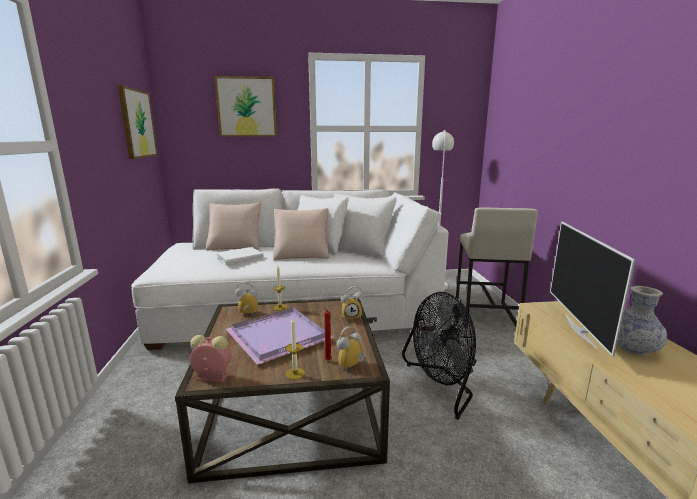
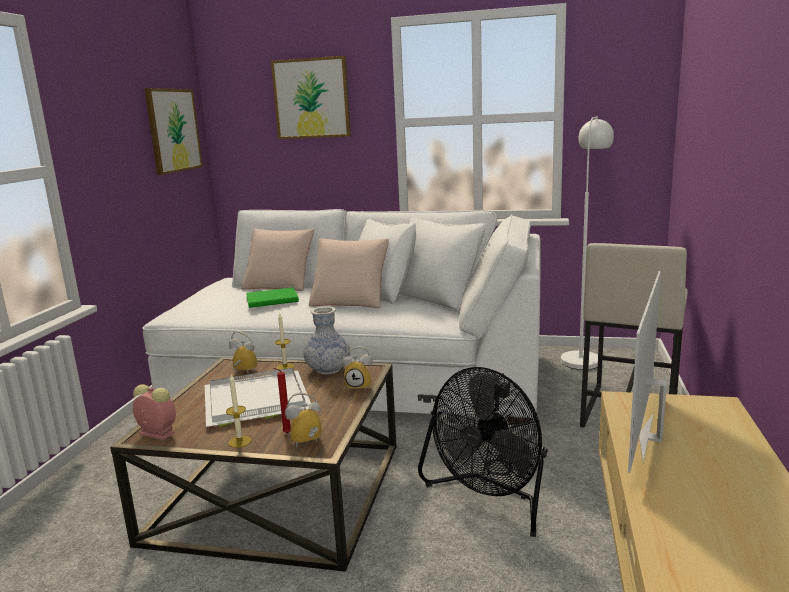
camera: 20 degrees right, 0 degrees up
(241, 256) = (274, 299): white book -> green book
(278, 337) = (254, 401): purple tray -> white tray
(444, 383) = (488, 495): black fan -> black fan turned 45 degrees counterclockwise
(633, 348) = (703, 471): vase -> vase (328, 369)

